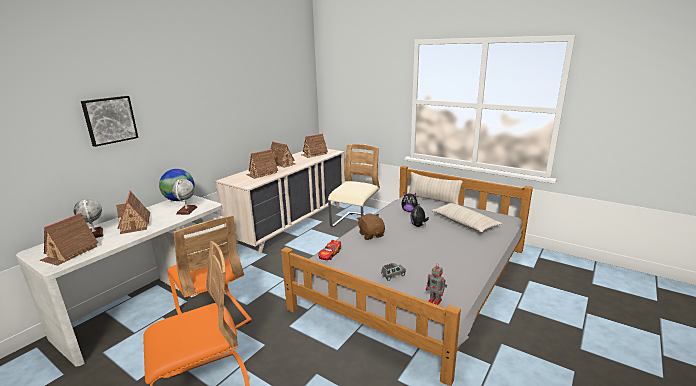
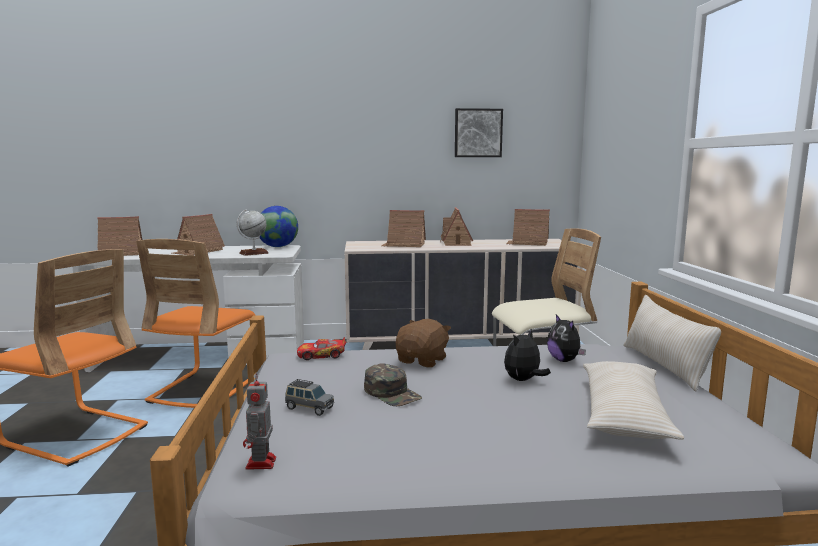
camera: 50 degrees right, 10 degrees down
(94, 234) = (164, 249): globe -> none
(110, 120) = (222, 135): picture -> picture (478, 133)
(399, 253) = (392, 393): none -> green cap

